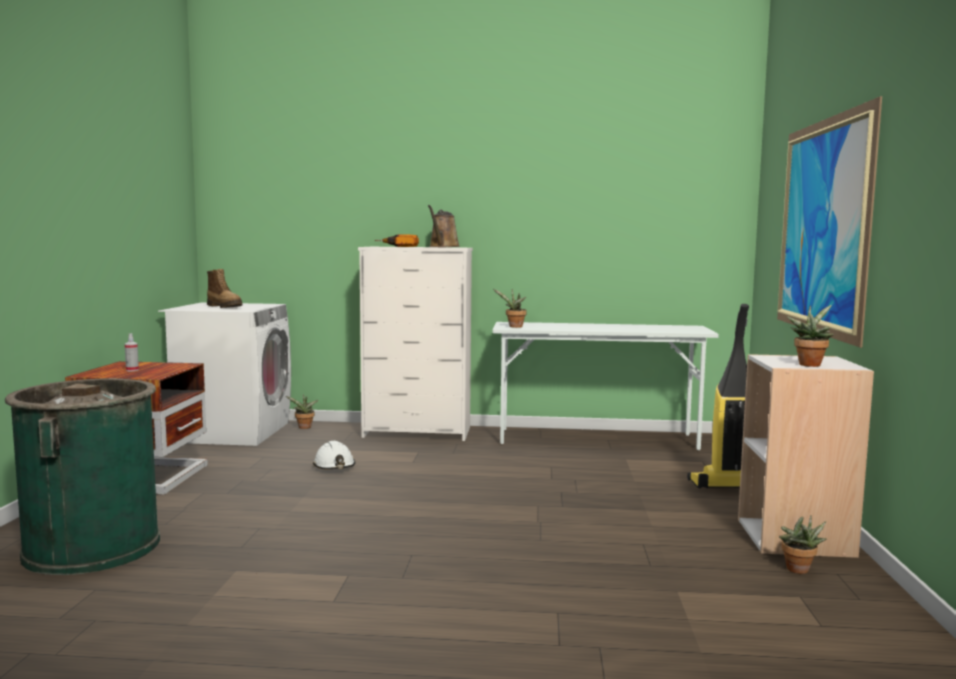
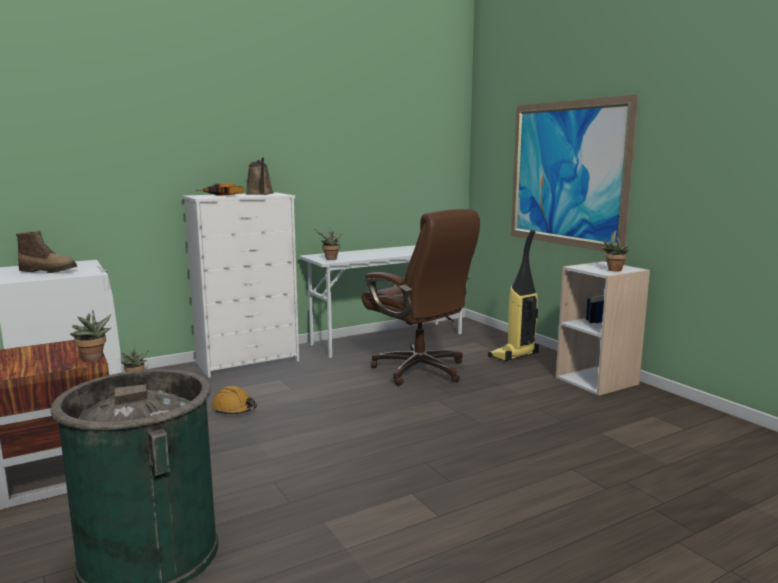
camera: 35 degrees left, 5 degrees up
(132, 370) = (41, 359): spray bottle -> none
(334, 466) = (234, 409): white hard hat -> orange hard hat
(572, 473) = (417, 369): none -> brown office chair
(799, 571) = (629, 400): potted plant -> potted plant (93, 360)

